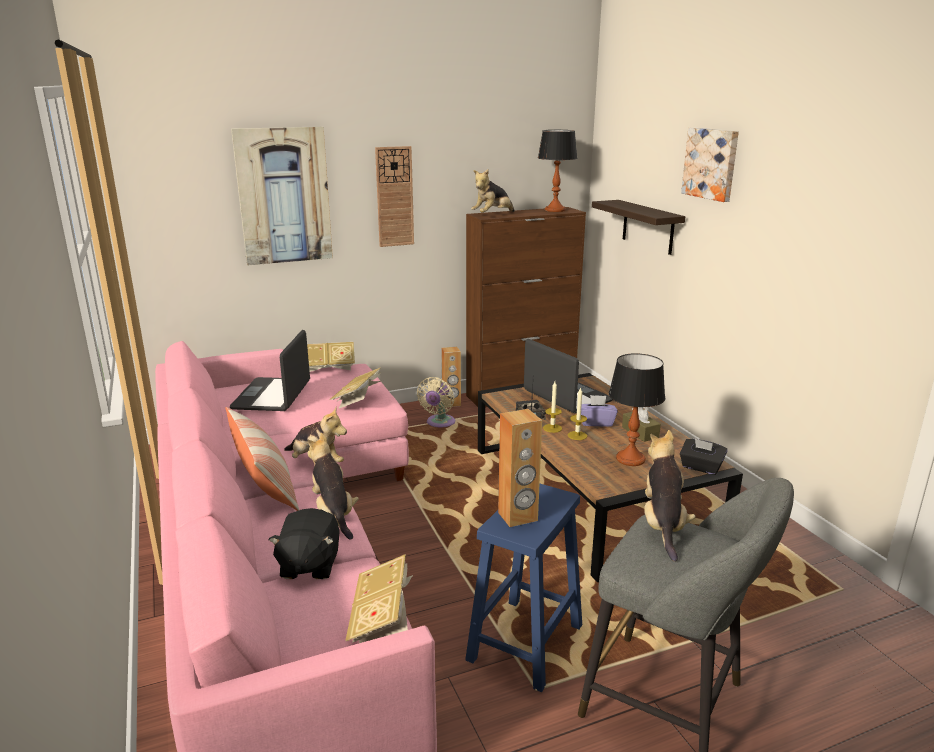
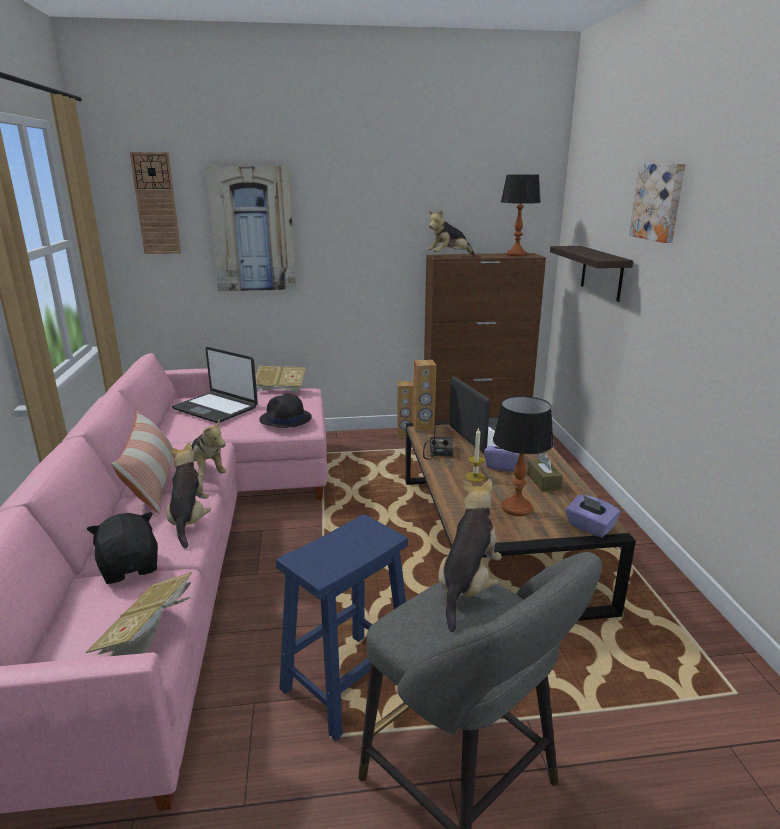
camera: 15 degrees right, 0 degrees up
(273, 396) = (216, 408): laptop -> laptop turned 75 degrees counterclockwise
(309, 565) = (130, 567): black plush toy -> black plush toy turned 135 degrees clockwise
(358, 400) = (285, 419): book -> black hat
(394, 197) = (357, 235): wall clock -> wall clock (156, 204)
(439, 423) = (384, 451): beige fan -> none
(518, 517) = (326, 551): brown speaker -> brown speaker (423, 427)
(552, 428) = (454, 466): candle -> none
(701, 467) = (589, 527): black tissue box -> purple tissue box

